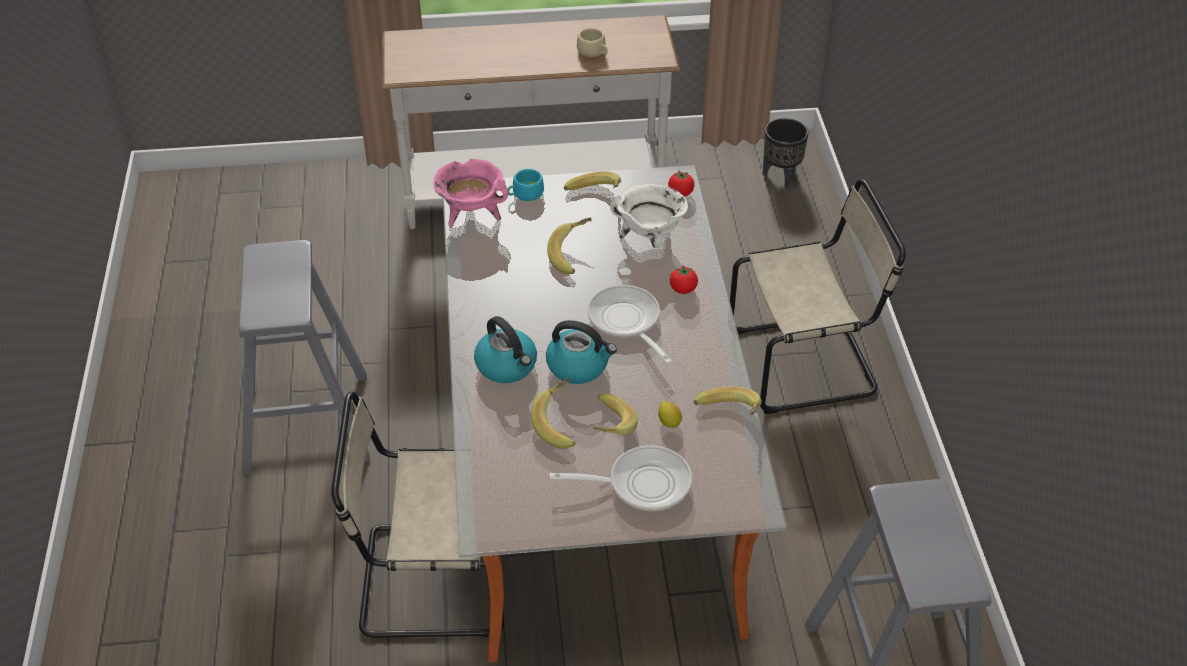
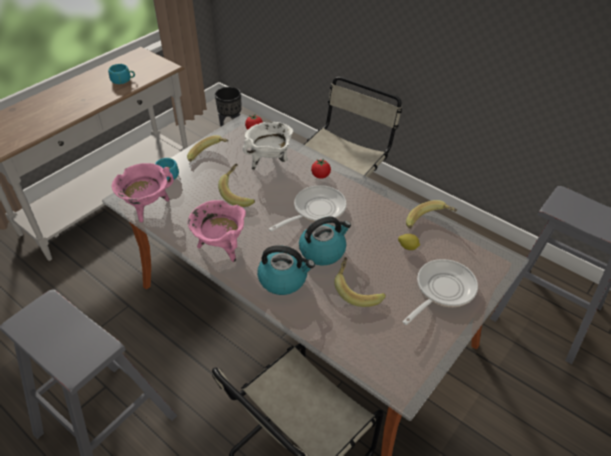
camera: 45 degrees left, 0 degrees up
(490, 298) = (221, 247): none -> pink cooking pot
(593, 52) = (123, 80): beige cup -> turquoise cup
(607, 427) = (383, 273): banana -> none
(626, 322) = (315, 210): frying pan -> frying pan turned 120 degrees clockwise

